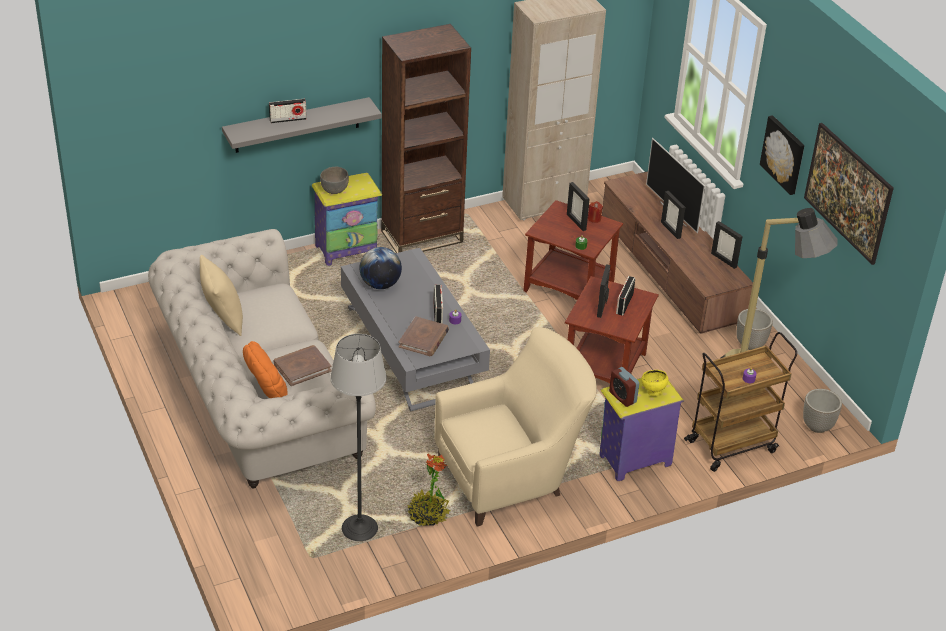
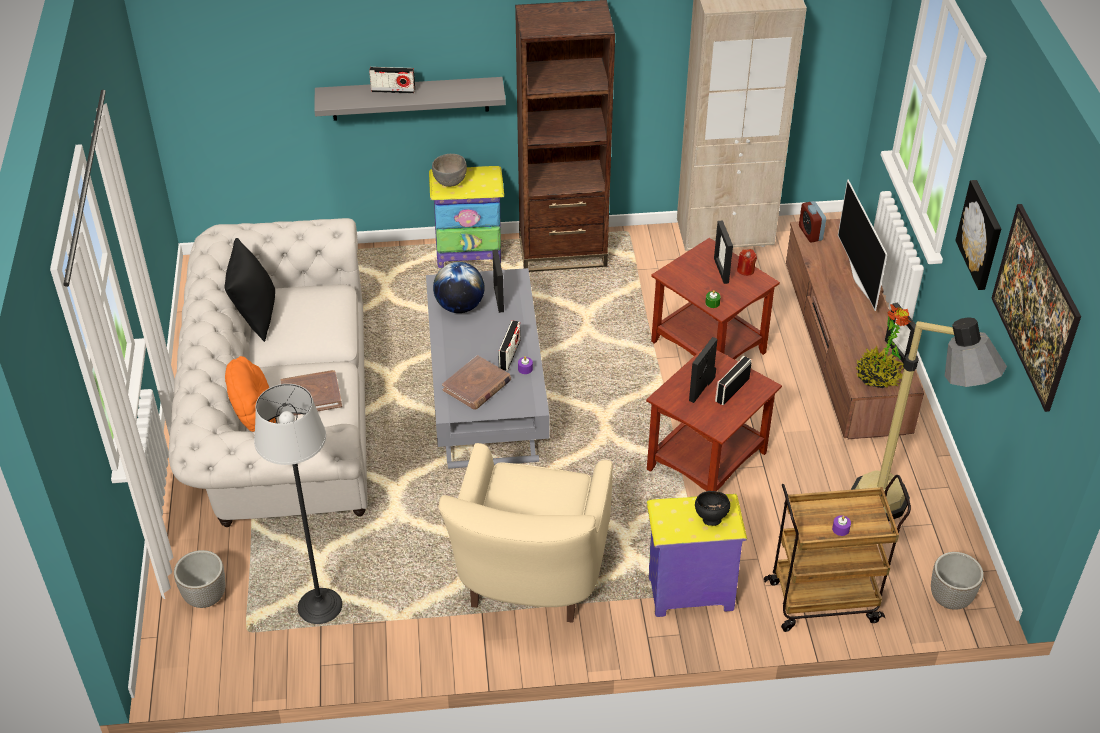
camera: 20 degrees right, 5 degrees up
(223, 319) = (255, 316): beige pillow -> black pillow
(427, 515) = (406, 608): potted plant -> potted plant (877, 376)
(512, 477) = (529, 580): beige armchair -> beige armchair turned 105 degrees clockwise
(622, 397) = (668, 518): alarm clock -> alarm clock (810, 233)
(652, 392) = (710, 519): yellow bowl -> black bowl
(671, 230) = (847, 300): picture frame -> picture frame (499, 299)
(750, 344) = (906, 466): planter -> planter (205, 597)

